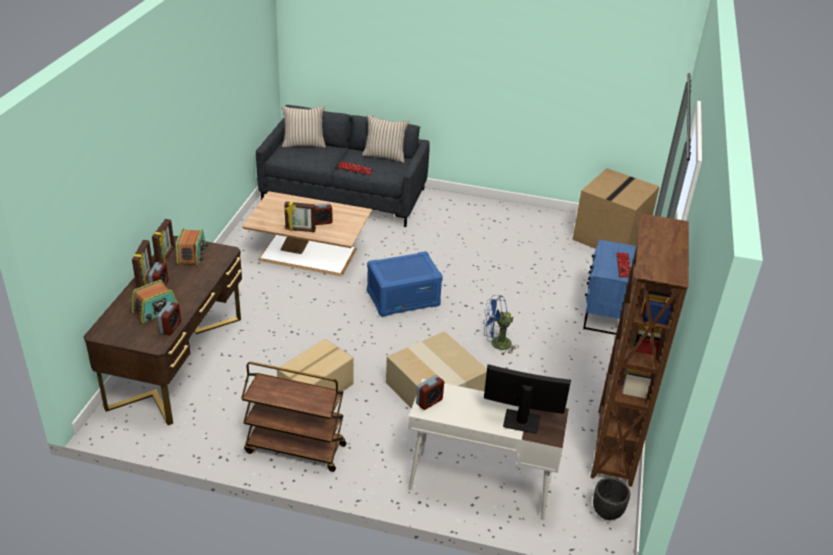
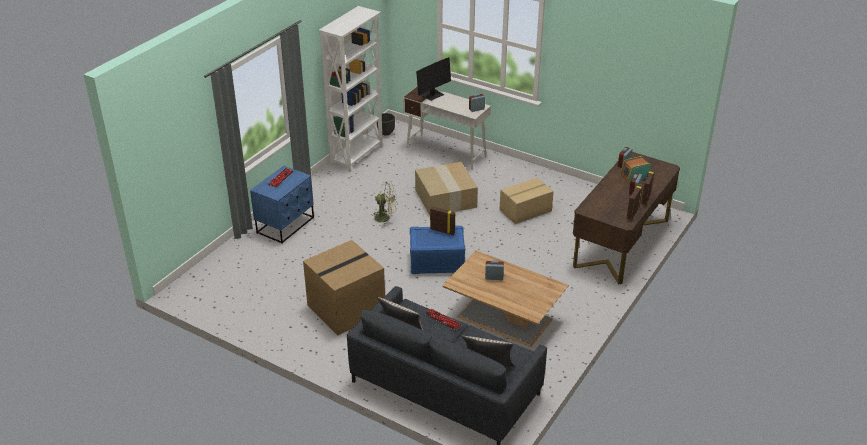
camera: 160 degrees left, 0 degrees up
(192, 254) = (612, 211): radio -> none
(294, 449) = (546, 182): brown cart -> none
(300, 230) = (516, 272): picture frame -> picture frame (442, 231)
(496, 344) = (385, 218): blue fan -> green fan
(521, 421) = (432, 95): monitor -> monitor turned 75 degrees counterclockwise
(611, 238) = (211, 288): cardboard box -> cardboard box (346, 307)
(613, 447) = (357, 155): brown bookcase -> white bookcase

